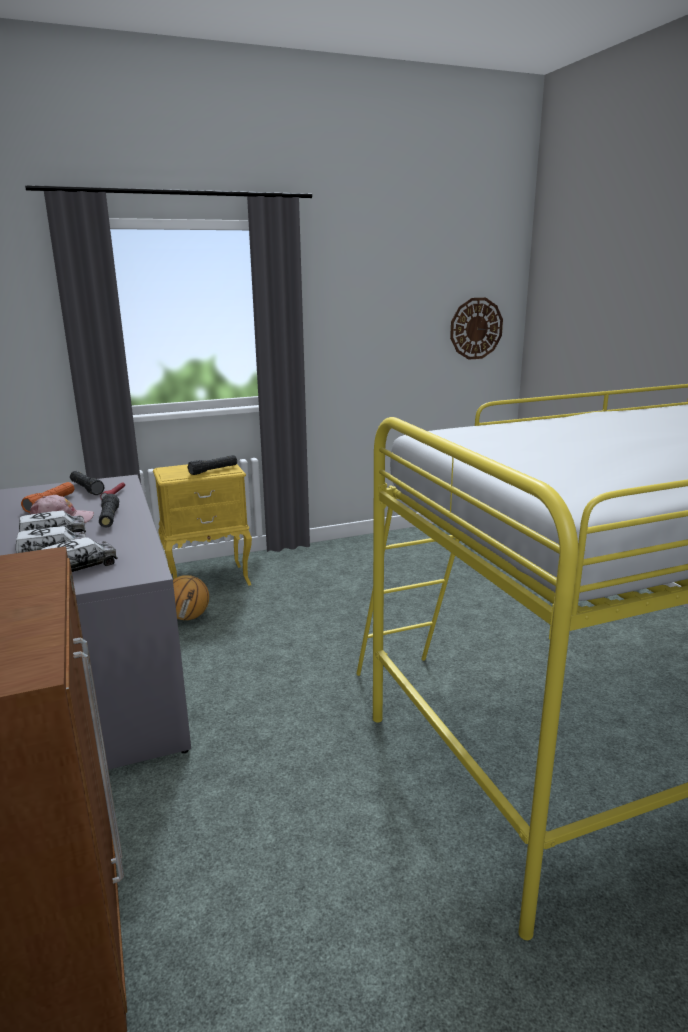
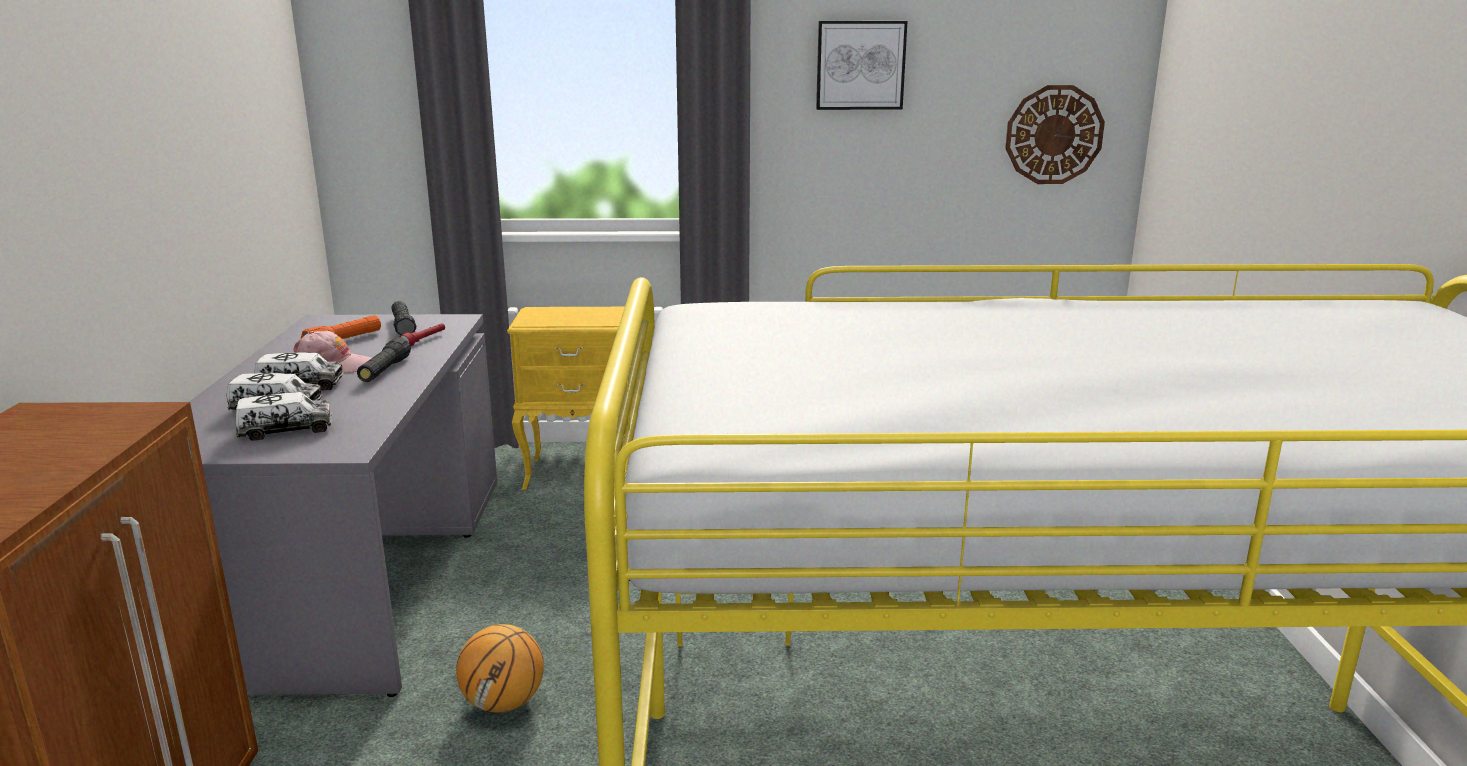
camera: 20 degrees right, 0 degrees up
(188, 617) = (522, 518): basketball -> basketball (504, 703)
(213, 470) = (589, 320): black flashlight -> none
(364, 287) = (860, 65): none -> picture

